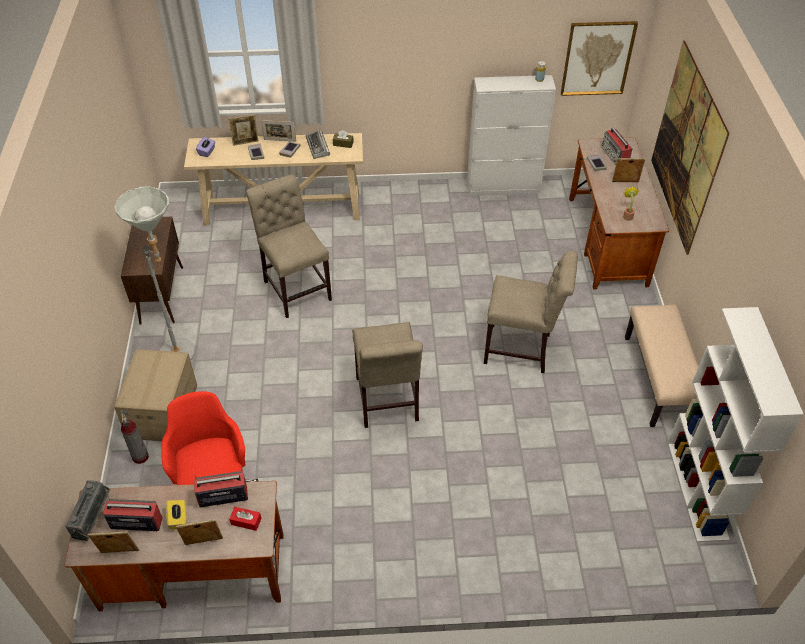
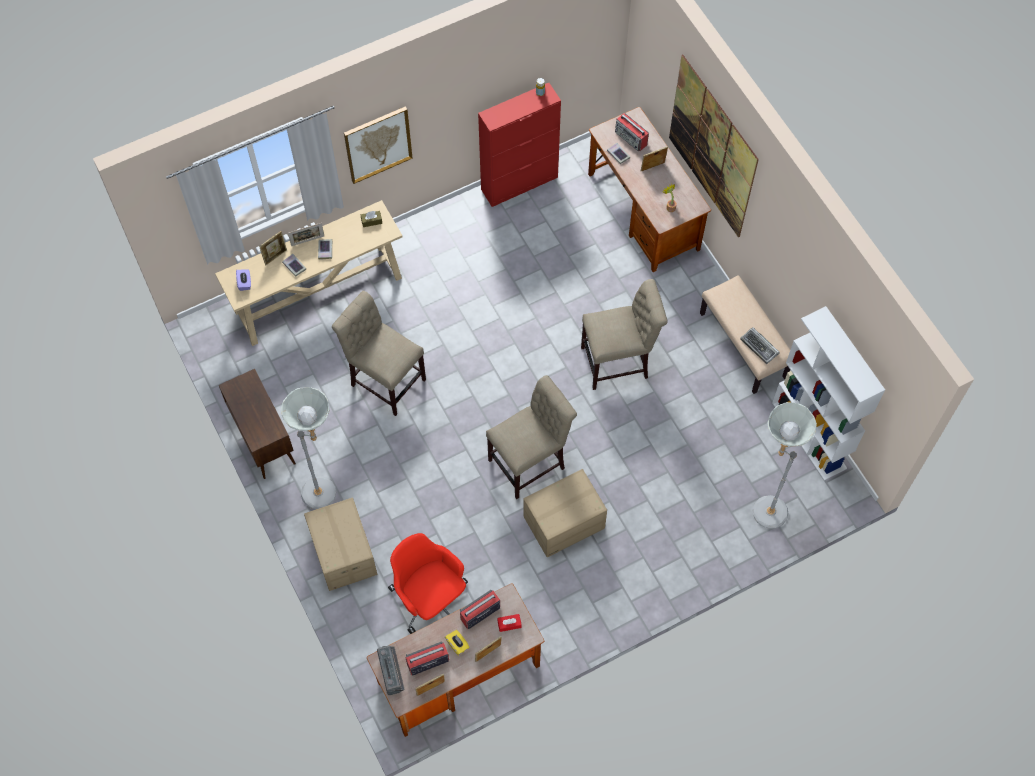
camera: 25 degrees left, 15 degrees up
(140, 457) = (351, 601): fire extinguisher -> none
(318, 147) = (350, 235): keyboard -> keyboard (759, 347)
(387, 403) = (530, 462): beige chair -> beige chair turned 90 degrees counterclockwise
(388, 470) = (564, 523): none -> cardboard box
(503, 187) = (520, 183): white cabinet -> red cabinet
(597, 58) = (587, 52): picture -> picture (378, 144)
(612, 543) = (763, 508): none -> grey floor lamp

